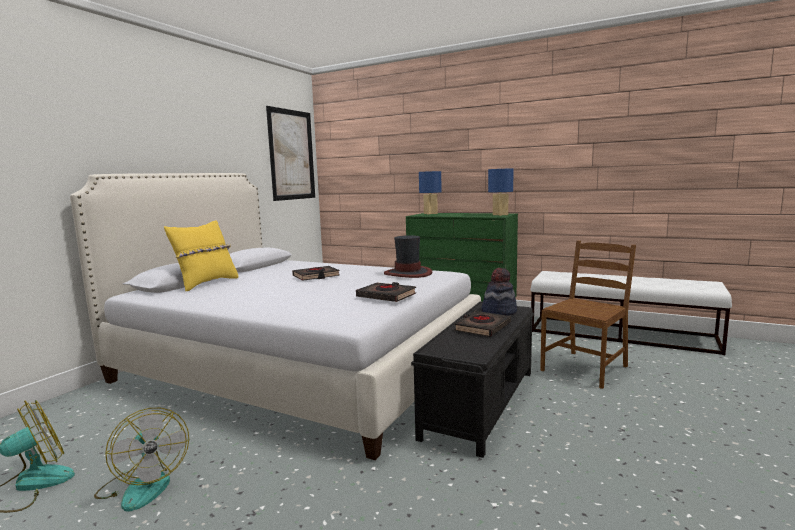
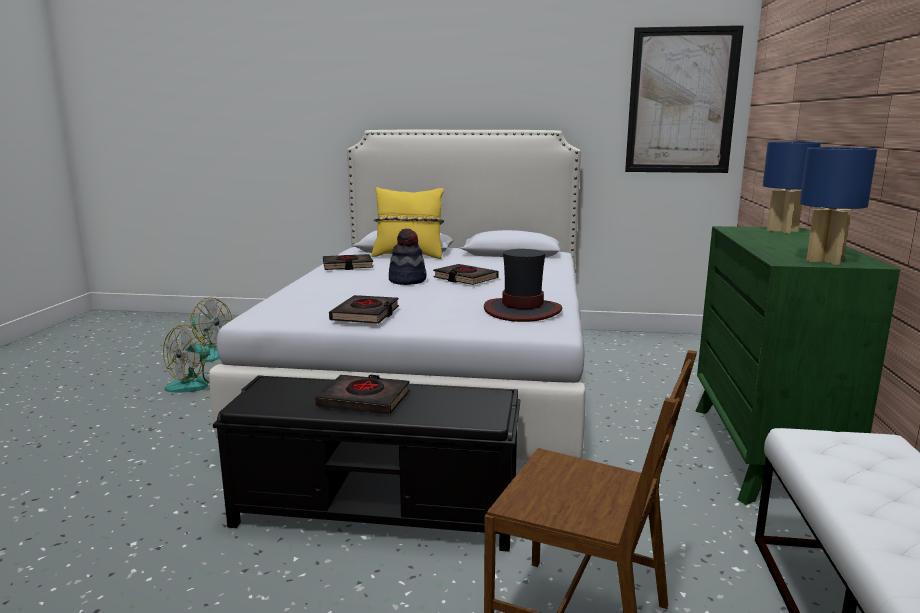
camera: 70 degrees right, 5 degrees up
(209, 298) = (347, 266): none -> black book
(499, 311) = (456, 405): hat -> hat (407, 280)

